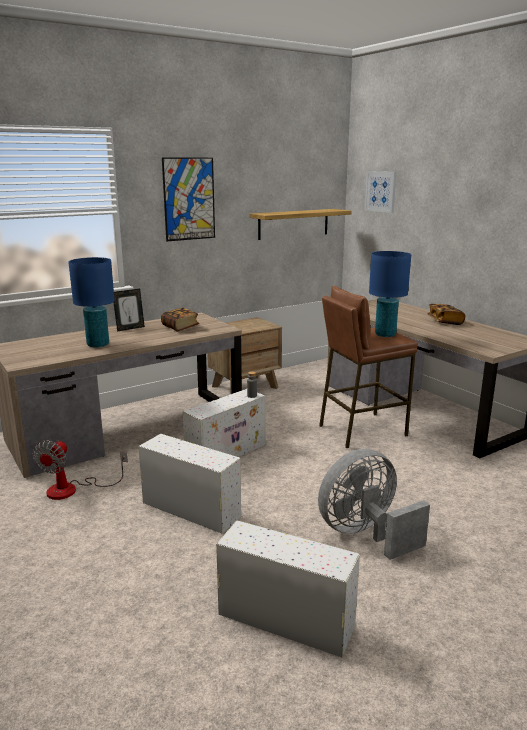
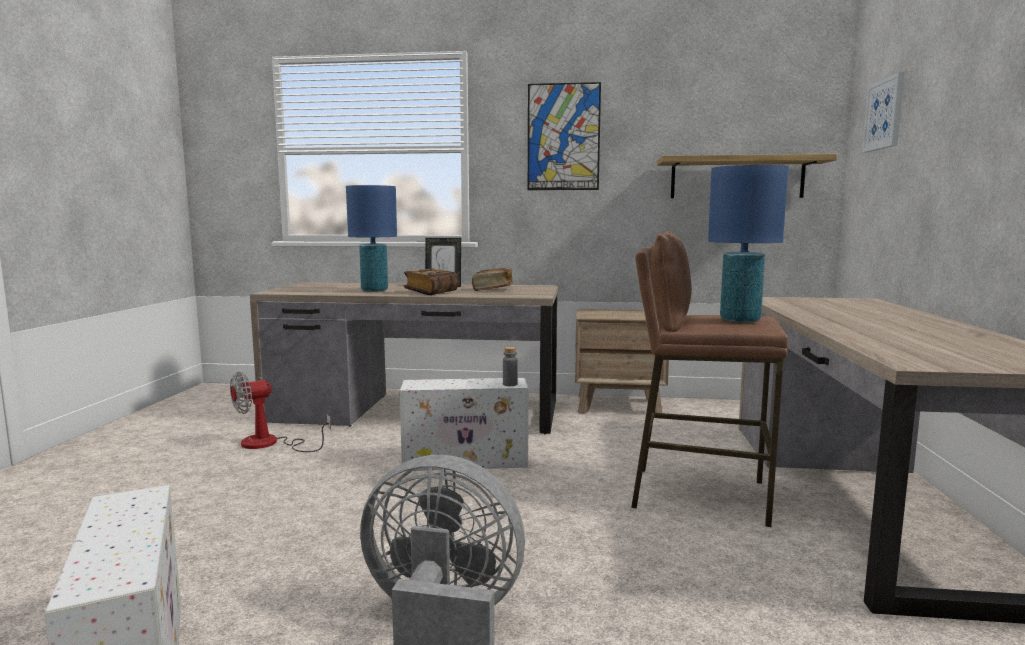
camera: 40 degrees right, 10 degrees down
(189, 509) = (317, 500): white storage box -> none
(444, 321) = (922, 326): book -> book (431, 292)

